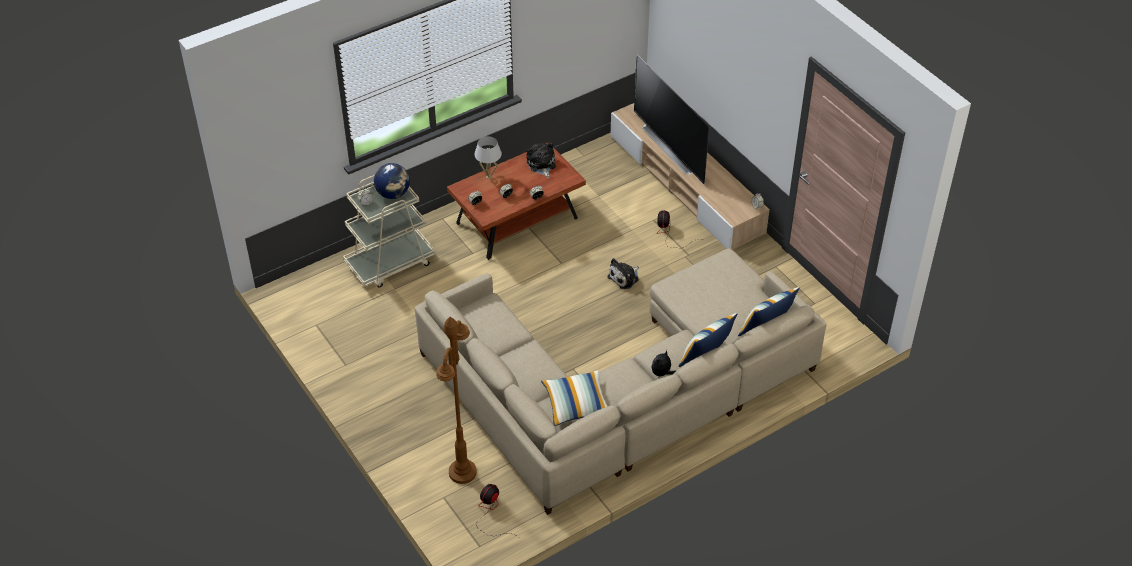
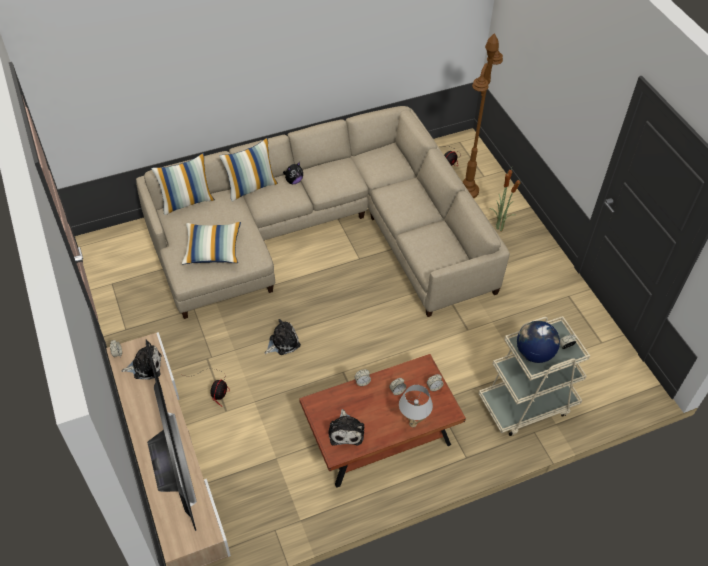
camera: 170 degrees left, 5 degrees up
(422, 430) = (498, 227): none -> potted plant
(576, 405) = (373, 167): pillow -> pillow (213, 249)
(727, 201) = (145, 366): none -> plush toy

